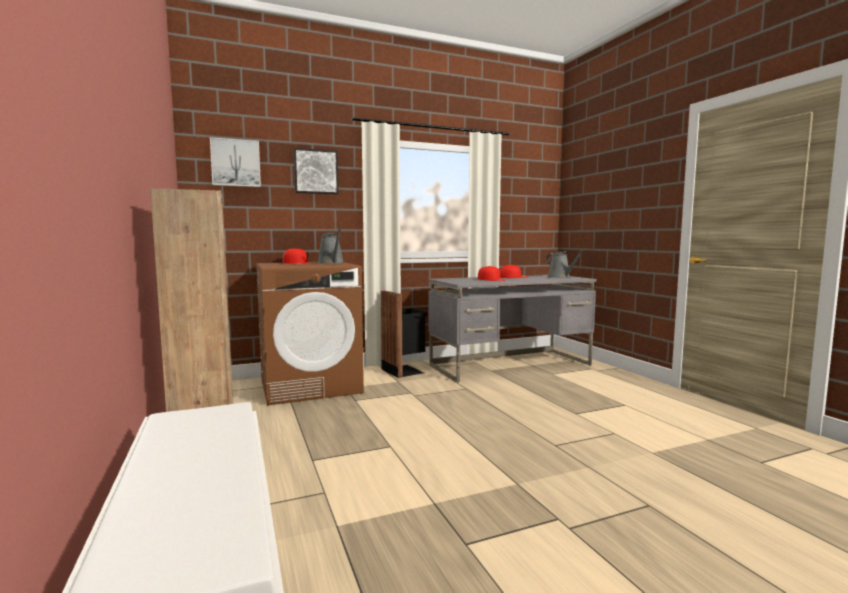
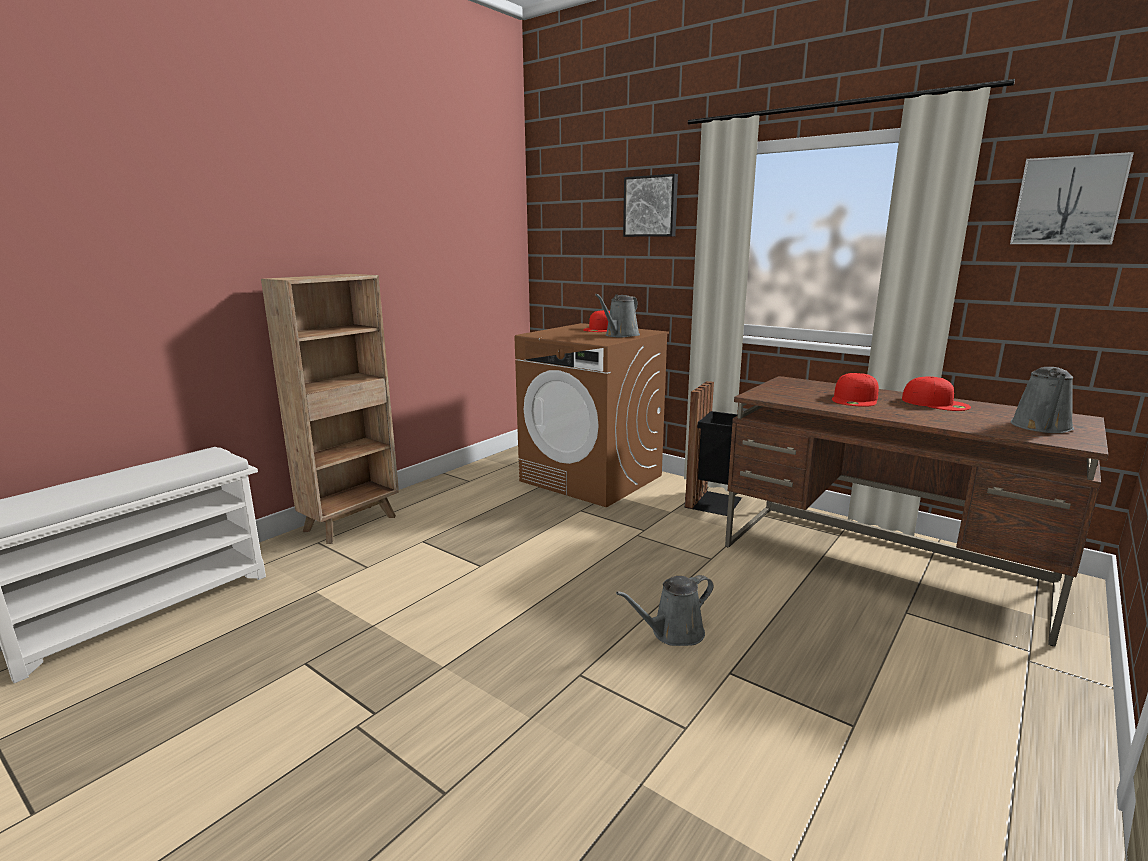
camera: 60 degrees right, 10 degrees up
(235, 163) = (571, 204): picture -> picture (1068, 201)
(511, 365) = (883, 565): grey desk -> brown desk
(532, 415) = (673, 633): none -> grey watering can

